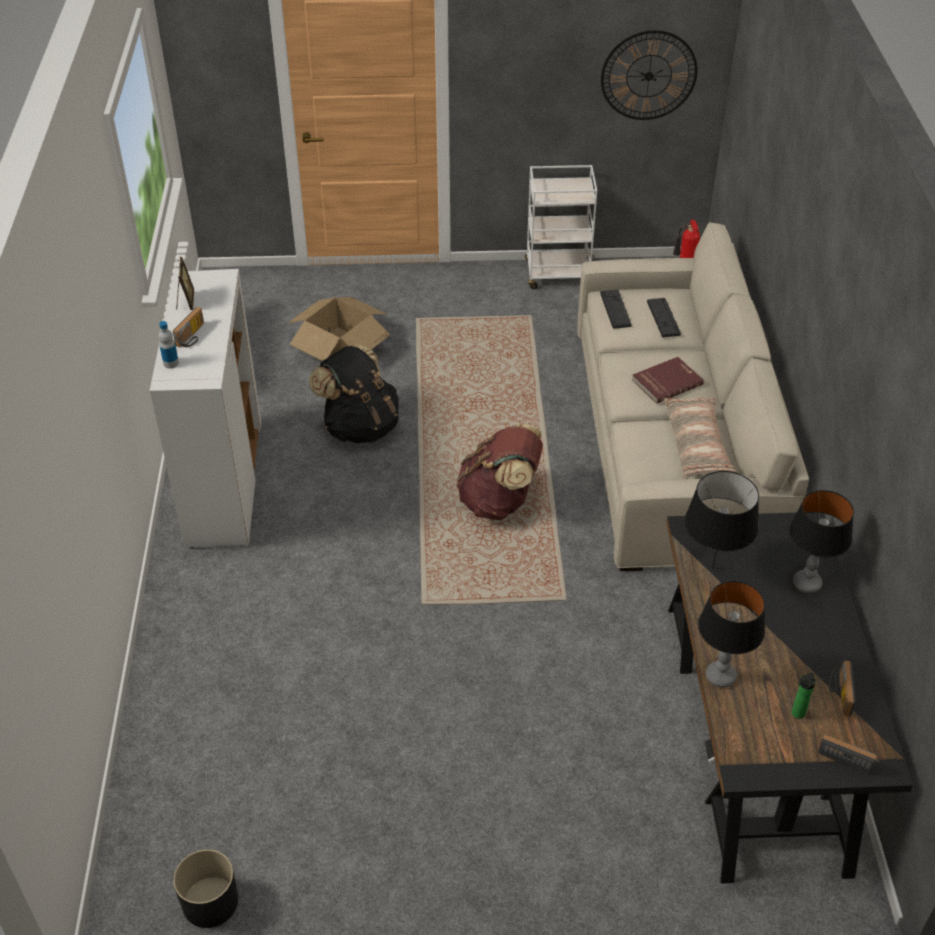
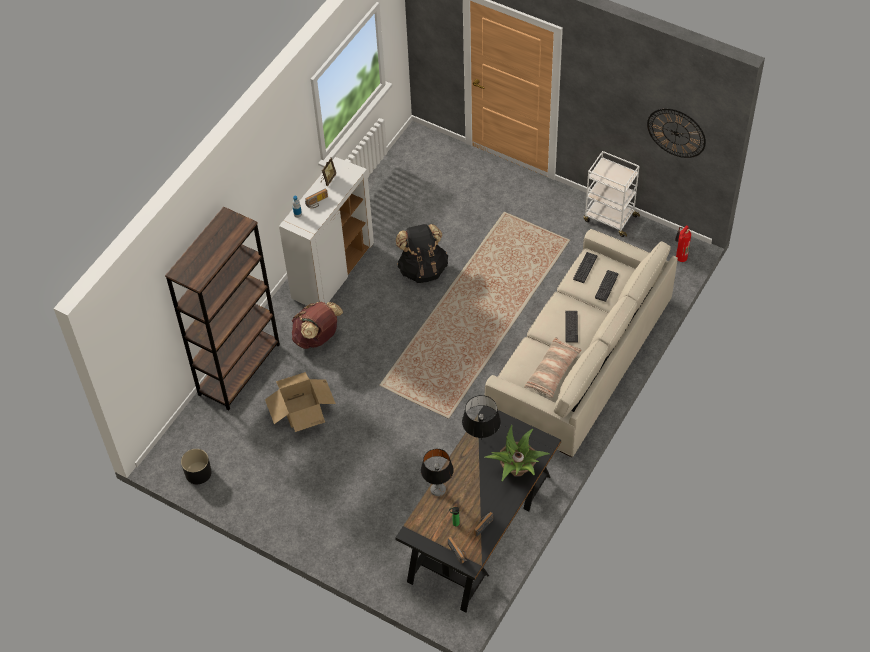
camera: 35 degrees right, 10 degrees up
(167, 690) = (239, 369): none -> brown bookcase
(340, 347) = (449, 212): cardboard box -> cardboard box (302, 410)
(499, 501) = (459, 348): brown backpack -> brown backpack (317, 337)
(666, 381) = (571, 326): red book -> keyboard
(806, 583) = (517, 469): table lamp -> potted plant

